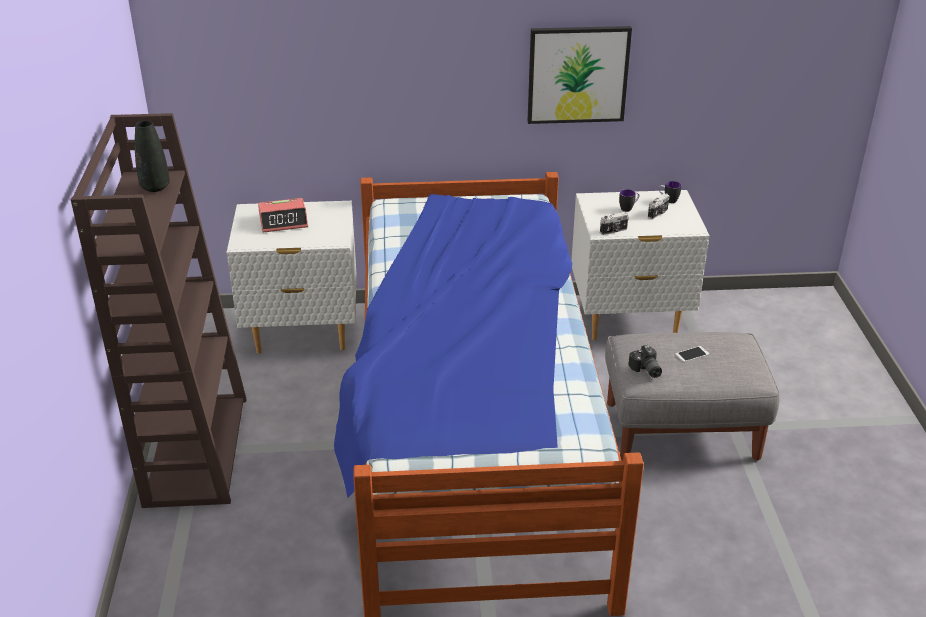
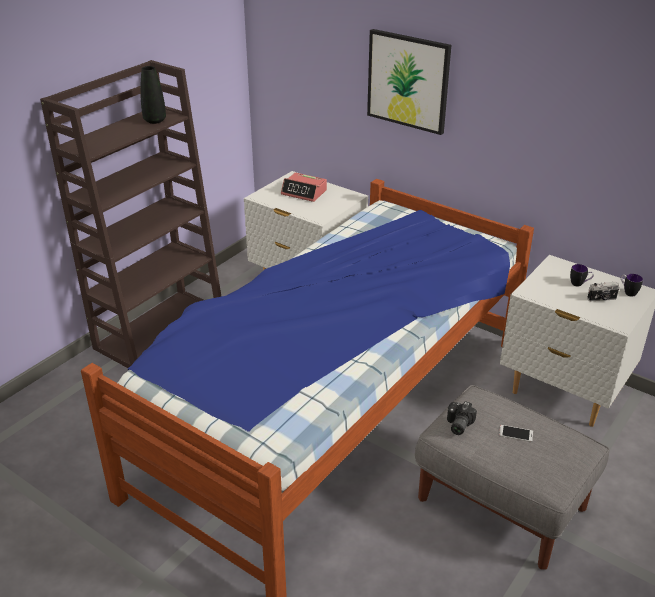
camera: 40 degrees right, 0 degrees up
(577, 74) = (567, 139): picture -> picture (408, 81)
(614, 231) = (540, 296): camera -> none

